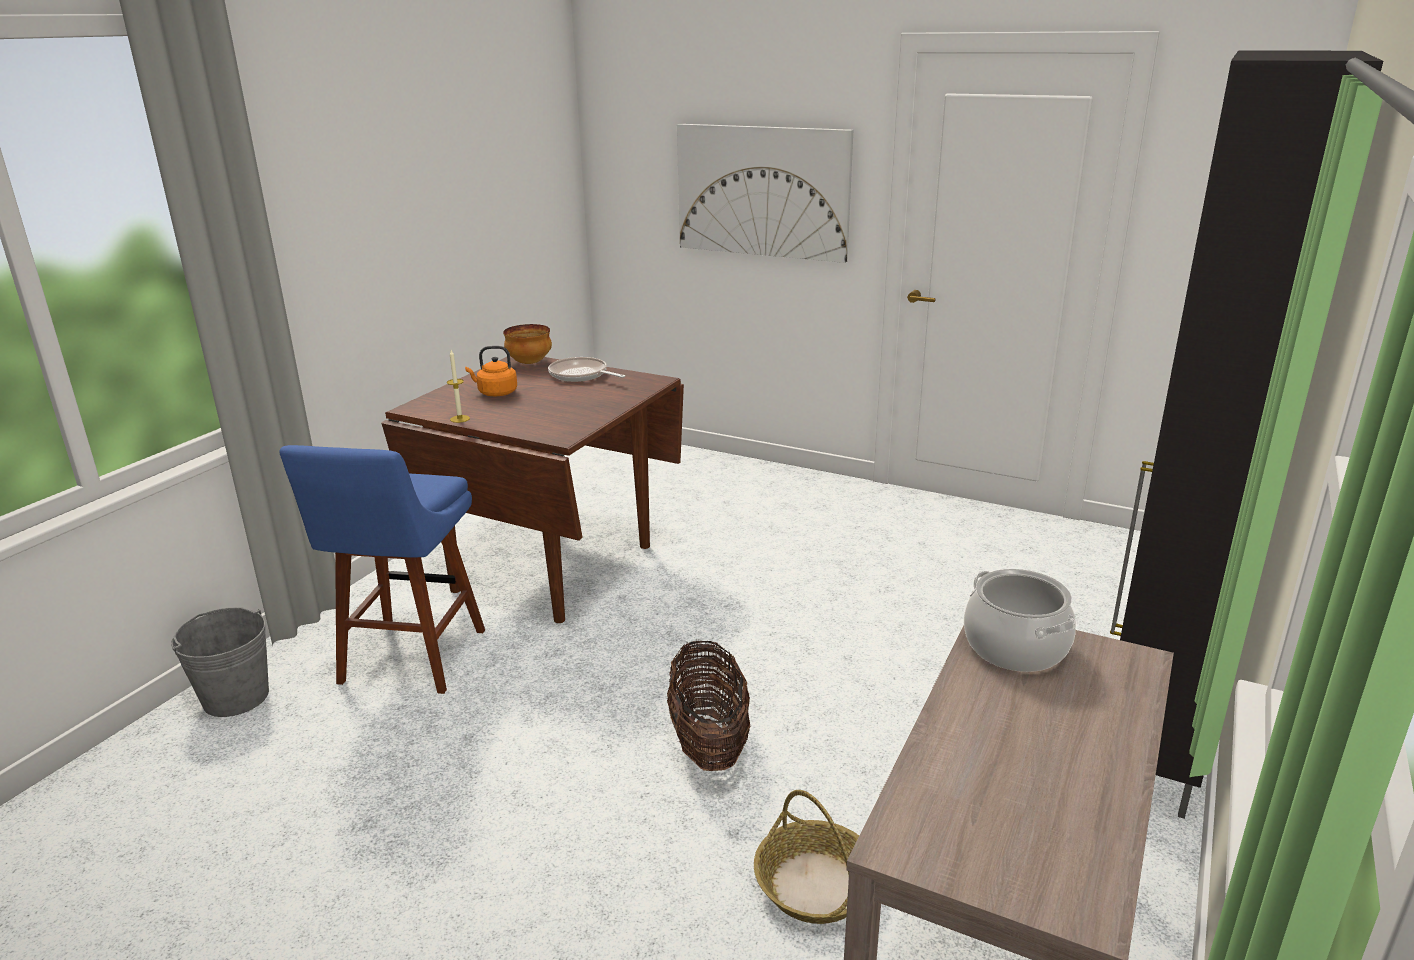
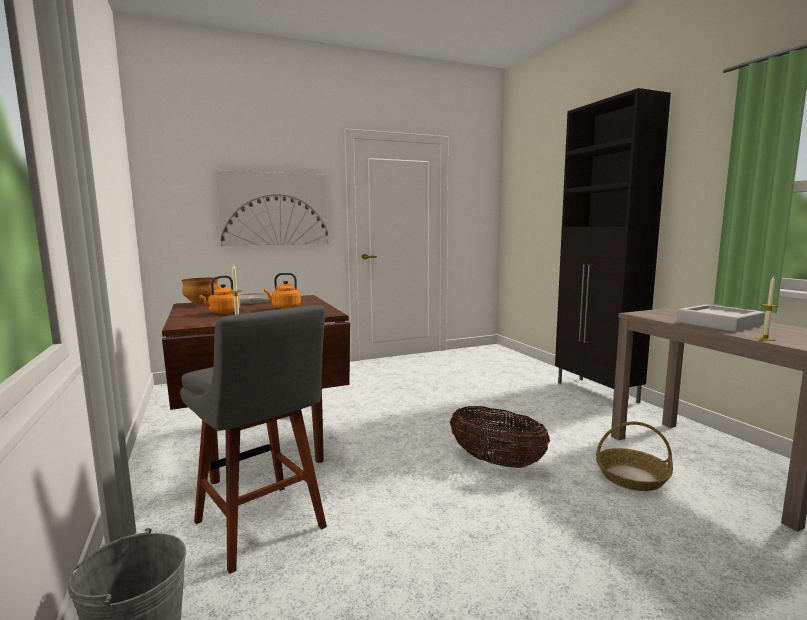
camera: 50 degrees left, 15 degrees down
(409, 660) = (262, 528): blue stool -> grey stool
(565, 403) = (284, 307): none -> orange kettle
(918, 787) = (765, 338): none -> candle
(1015, 722) = (718, 323): none -> grey tray
(1016, 647) = (658, 315): cooking pot -> none

